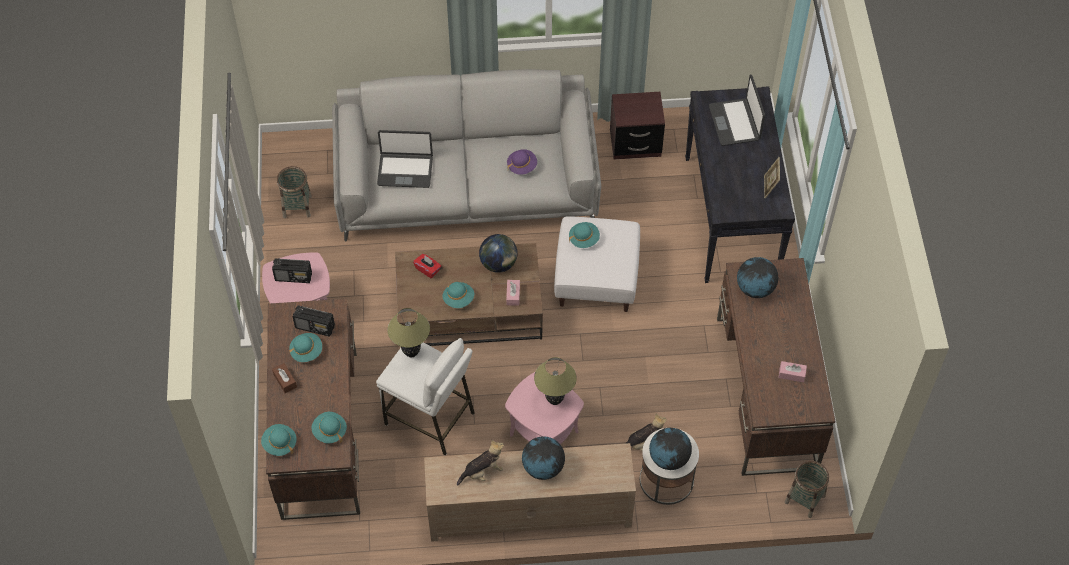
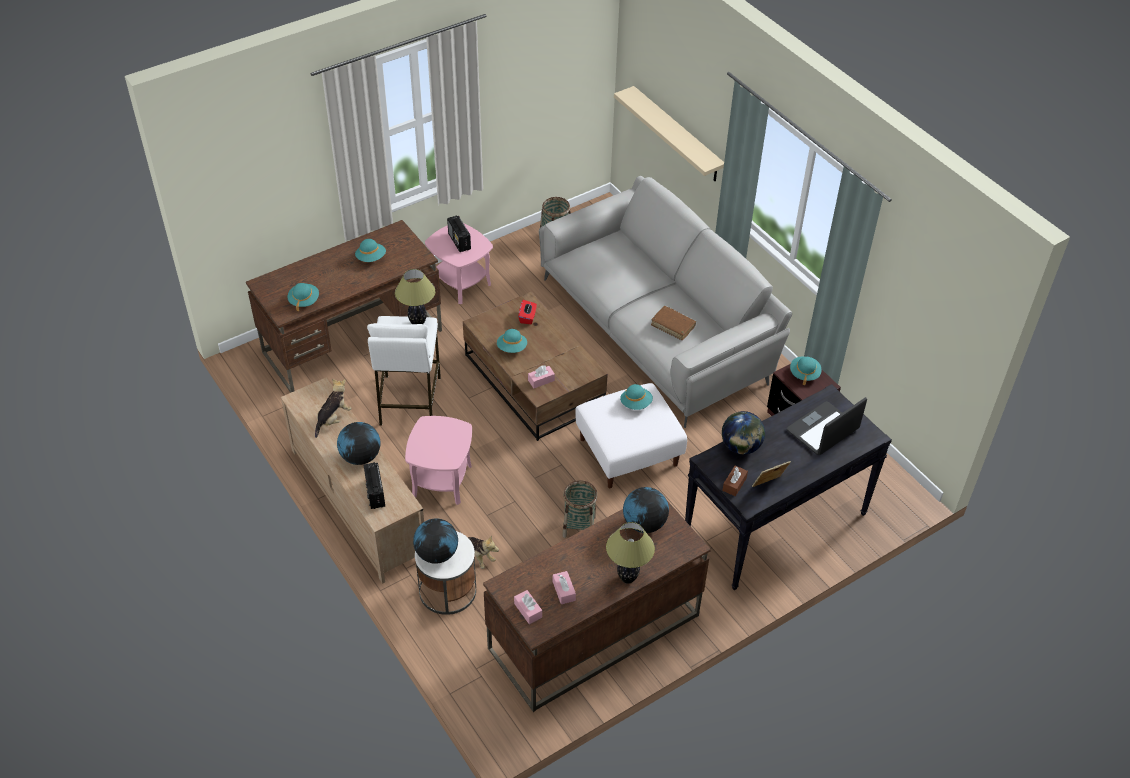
camera: 60 degrees right, 10 degrees down
(279, 444) = (276, 278): turquoise hat -> turquoise hat (804, 374)
(285, 381) = (336, 257): brown tissue box -> brown tissue box (734, 484)
(315, 327) = (397, 253): radio -> radio (375, 493)
(356, 30) = (677, 135): none -> beige shelf
(405, 170) = (609, 258): laptop -> none
(482, 471) = (333, 419): plush toy -> plush toy turned 90 degrees counterclockwise
(498, 264) = (566, 358): globe -> globe (740, 447)
(522, 166) = (673, 326): purple hat -> brown book
(554, 400) = (447, 447): table lamp -> table lamp (627, 578)
(797, 407) = (528, 610): none -> pink tissue box
(804, 499) = (492, 713): basket -> basket (579, 526)

